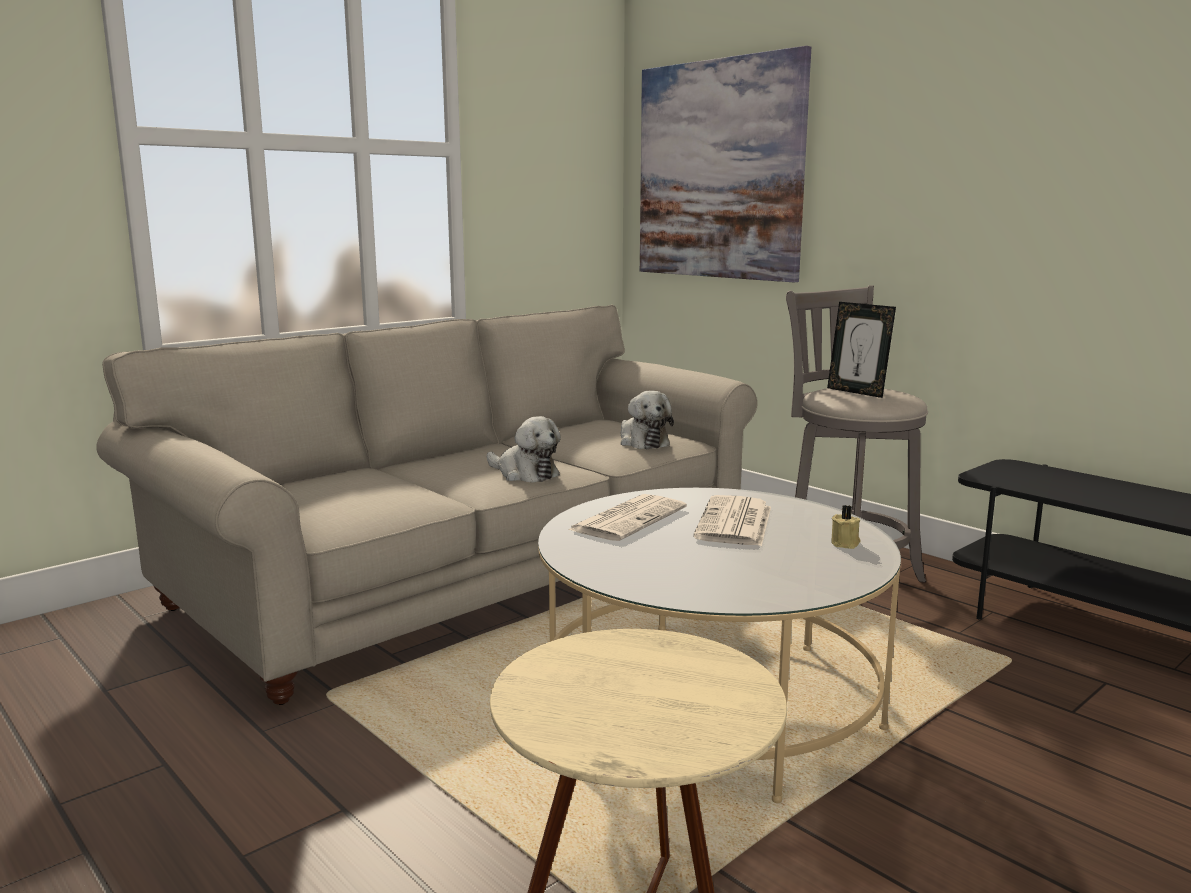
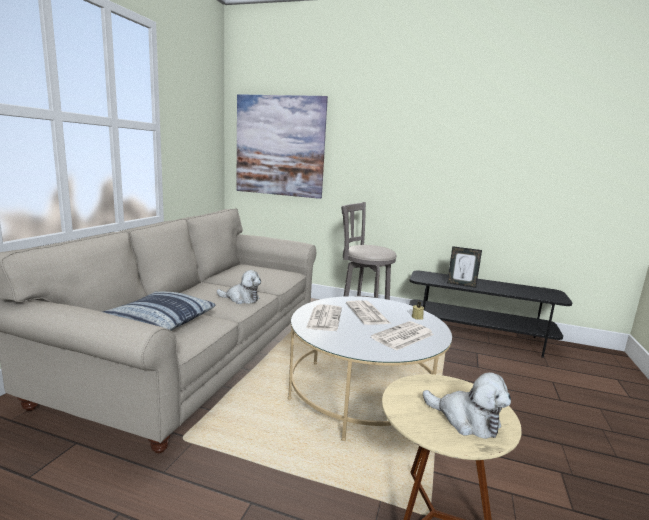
camera: 30 degrees left, 0 degrees up
(342, 489) = (159, 321): none -> pillow
(642, 442) = (277, 275): plush toy -> plush toy (466, 420)
(751, 571) = (402, 336): none -> newspaper
(857, 392) = (368, 247): picture frame -> picture frame (461, 284)

